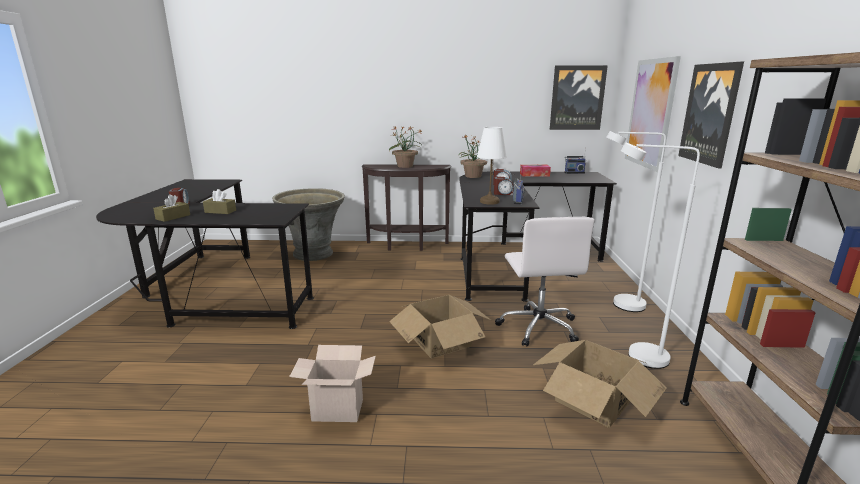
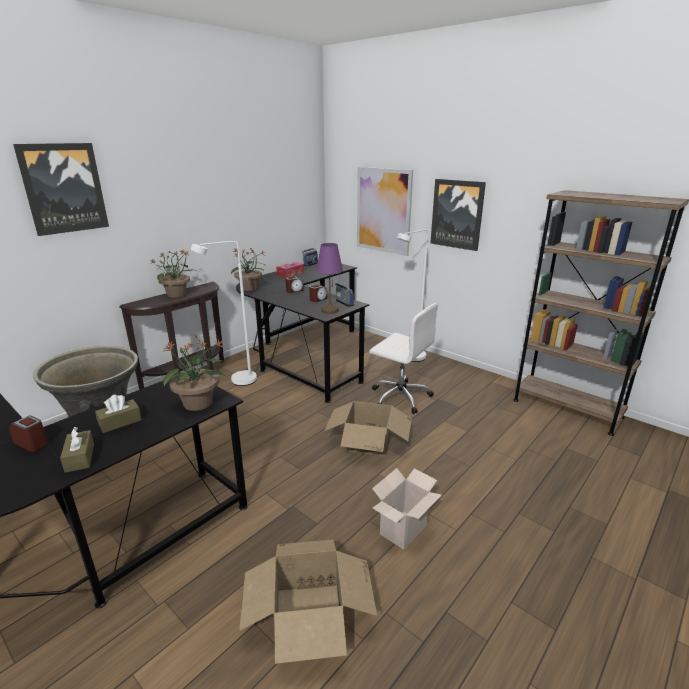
camera: 50 degrees left, 5 degrees up
(265, 217) = (198, 403): none -> potted plant
(489, 202) = (329, 310): white table lamp -> purple table lamp
(577, 98) = (301, 198): picture -> picture (64, 188)
(593, 399) = (489, 422): cardboard box -> cardboard box (308, 614)
(636, 355) = (464, 386): white floor lamp -> white floor lamp (237, 381)

